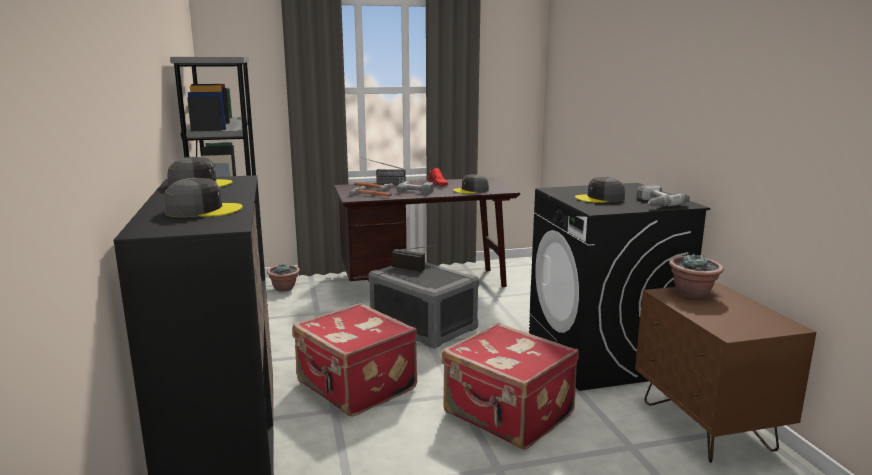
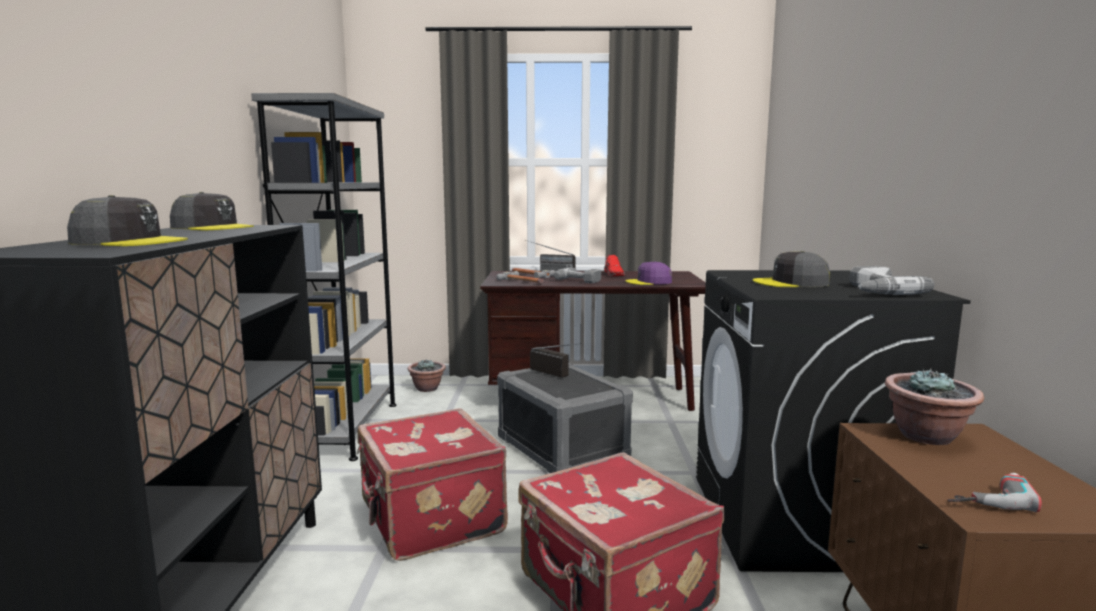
camera: 15 degrees right, 5 degrees down
(471, 190) = (649, 282): grey cap -> purple cap
(730, 323) = (984, 495): none -> power drill

